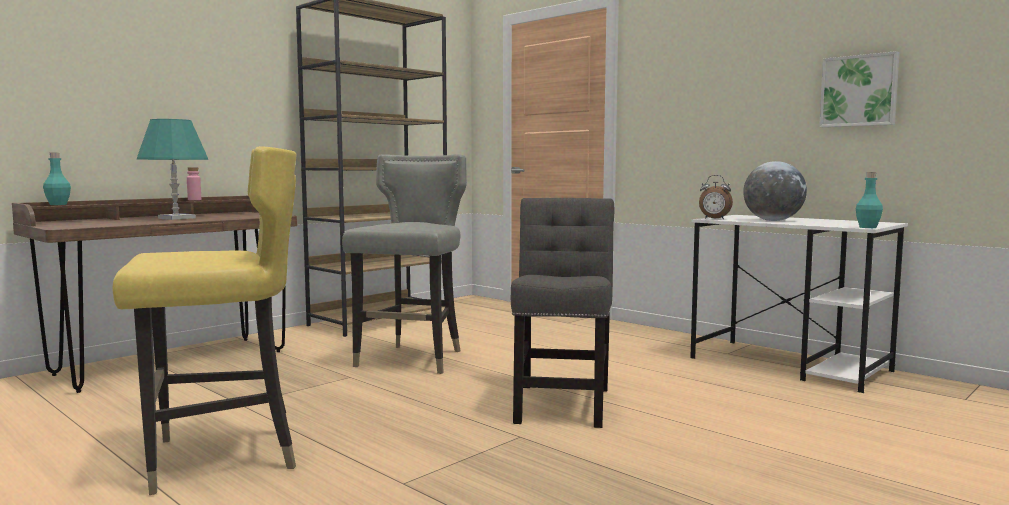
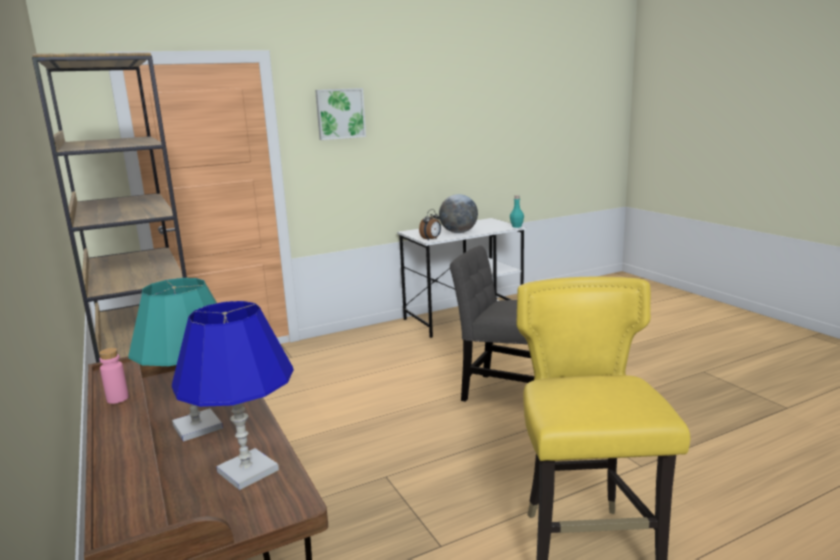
camera: 70 degrees left, 10 degrees up
(58, 204) = (135, 504): turquoise bottle -> none
(109, 223) = (247, 471): none -> blue table lamp
(412, 360) = (353, 439): grey chair -> none
(859, 91) = (461, 142): picture -> picture (340, 113)

